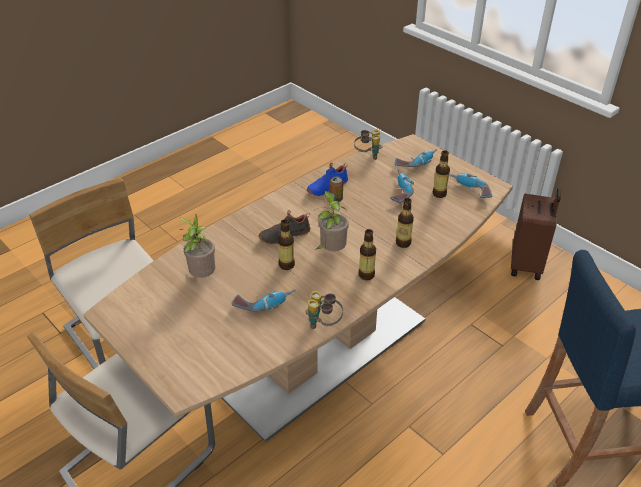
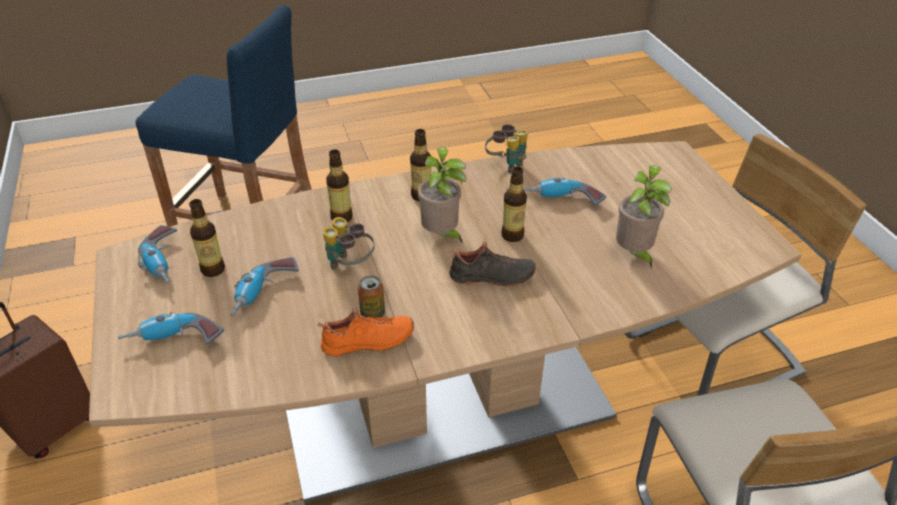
camera: 155 degrees left, 0 degrees up
(326, 187) = (368, 343): blue shoe -> orange shoe
(367, 156) = (236, 390): binoculars -> binoculars (350, 266)

